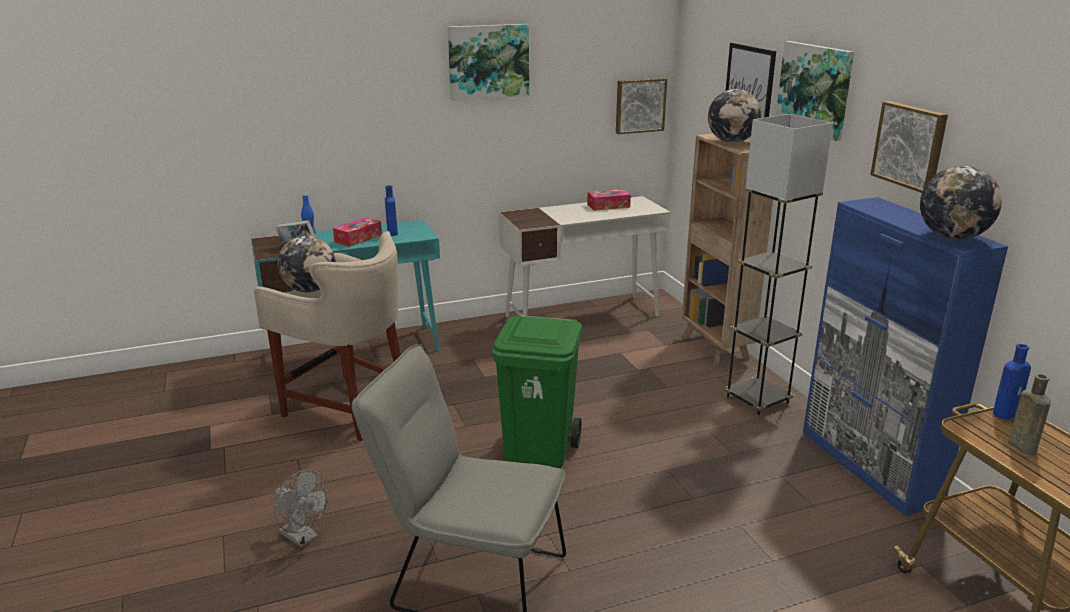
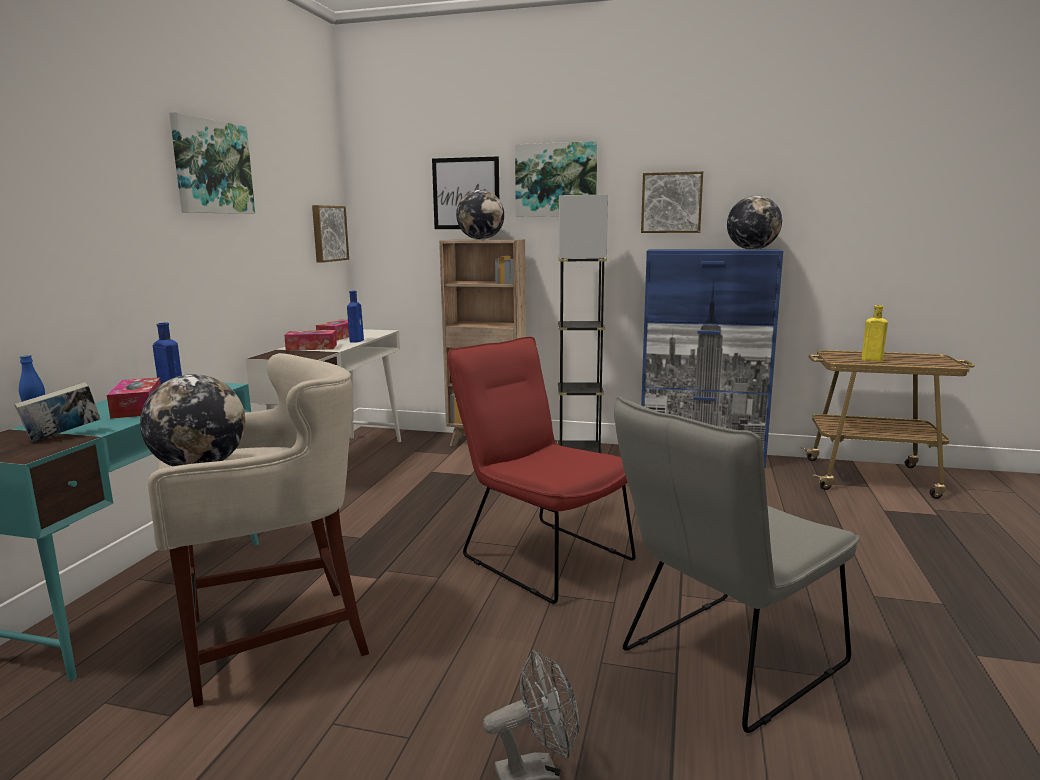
camera: 55 degrees left, 10 degrees down
(539, 451) = (539, 554): green trash can -> red chair
(558, 213) = (311, 347): none -> tissue box
(1006, 413) = (829, 353): blue bottle -> blue bottle (357, 340)
(1020, 446) = (870, 360): brown bottle -> yellow bottle

